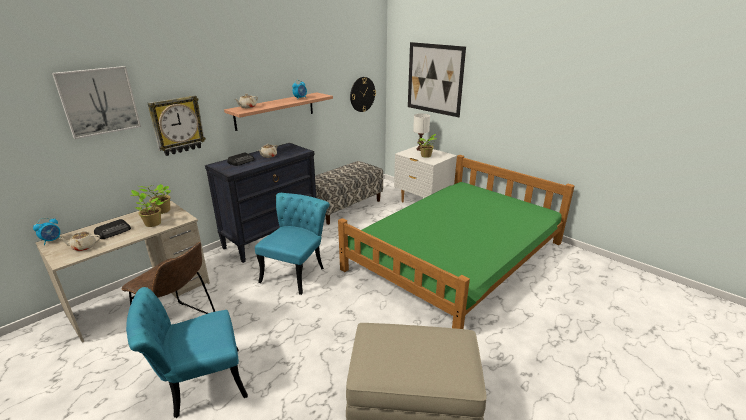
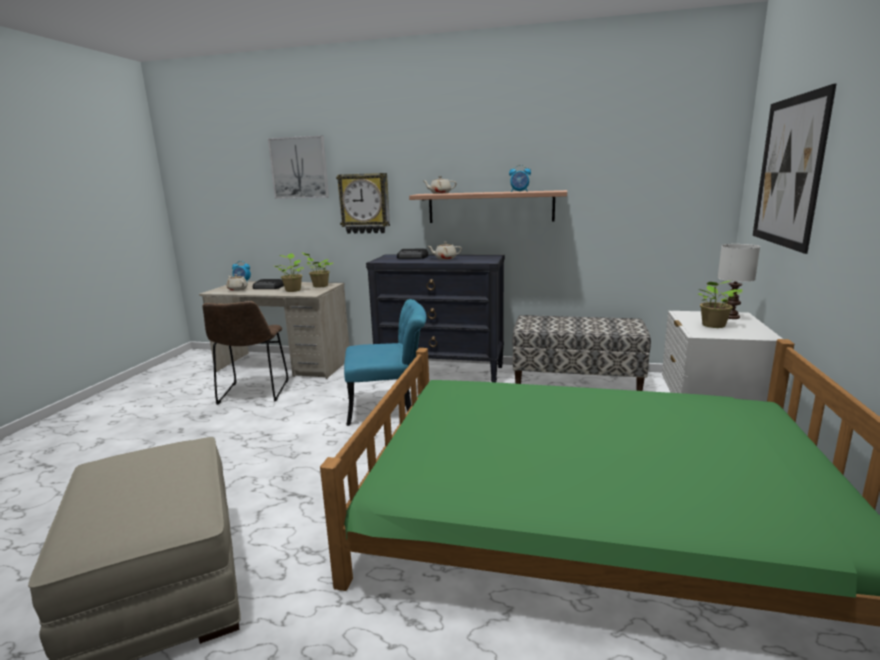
camera: 60 degrees right, 10 degrees down
(199, 385) = (173, 432): turquoise chair -> none
(362, 94) = (670, 206): wall clock -> none

